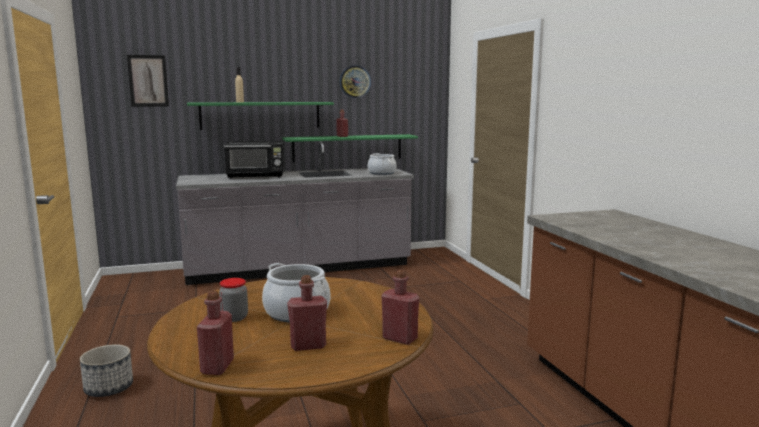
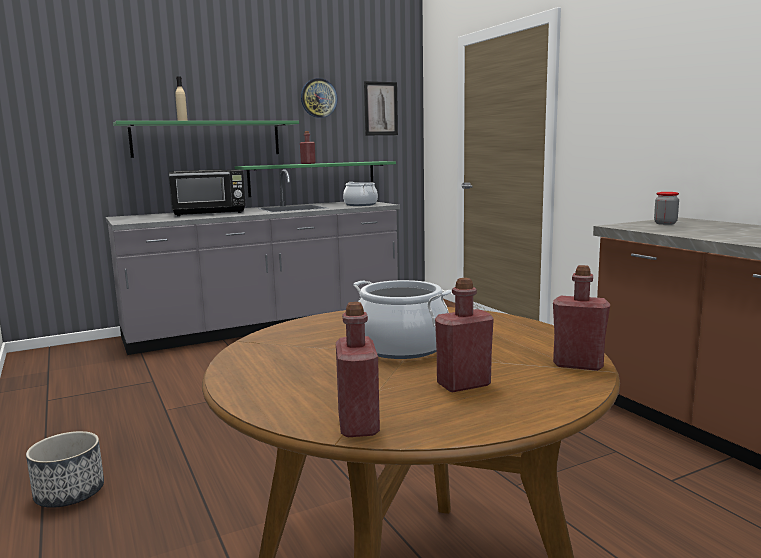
camera: 10 degrees left, 0 degrees up
(148, 81) = (59, 94): picture -> picture (380, 108)
(234, 318) = (319, 360): jar -> jar (665, 223)

